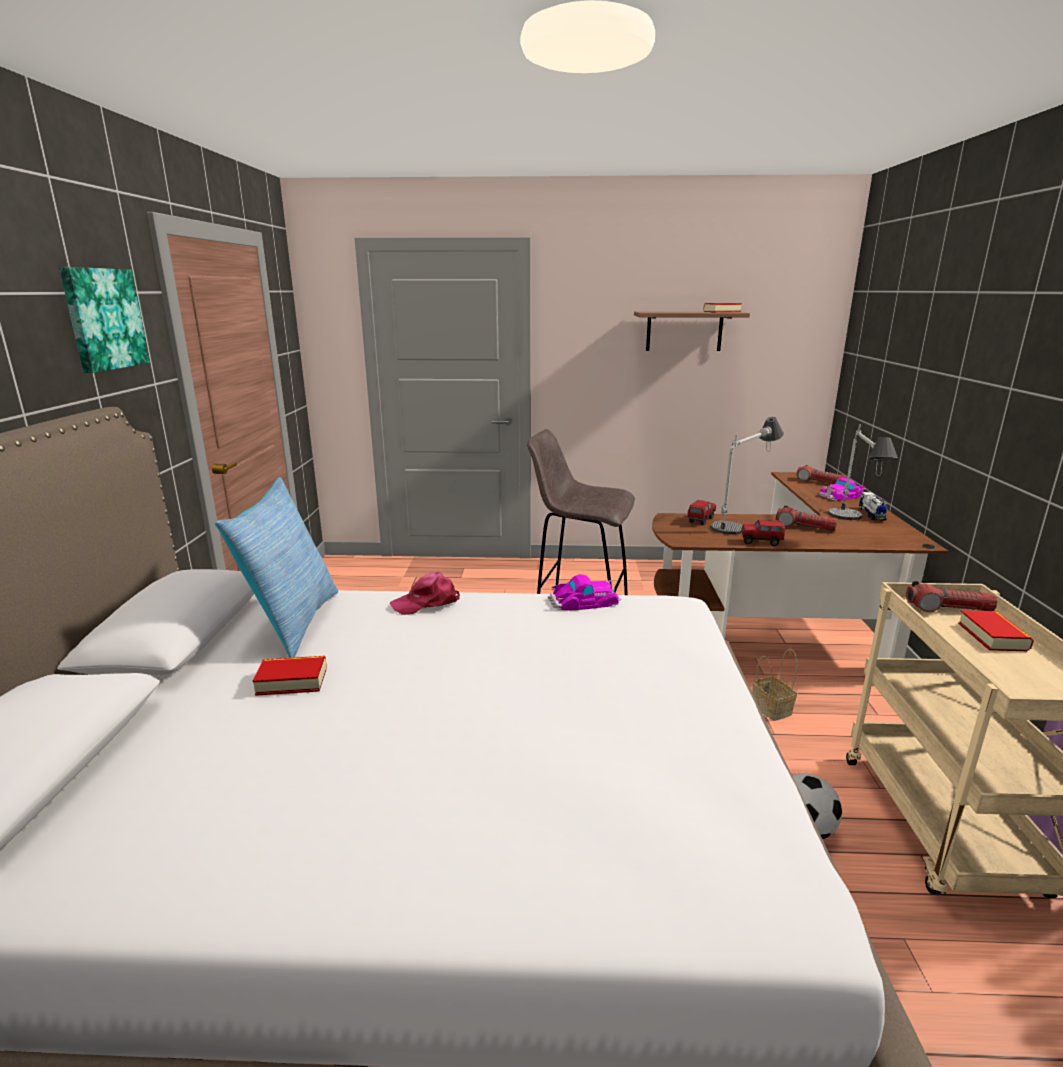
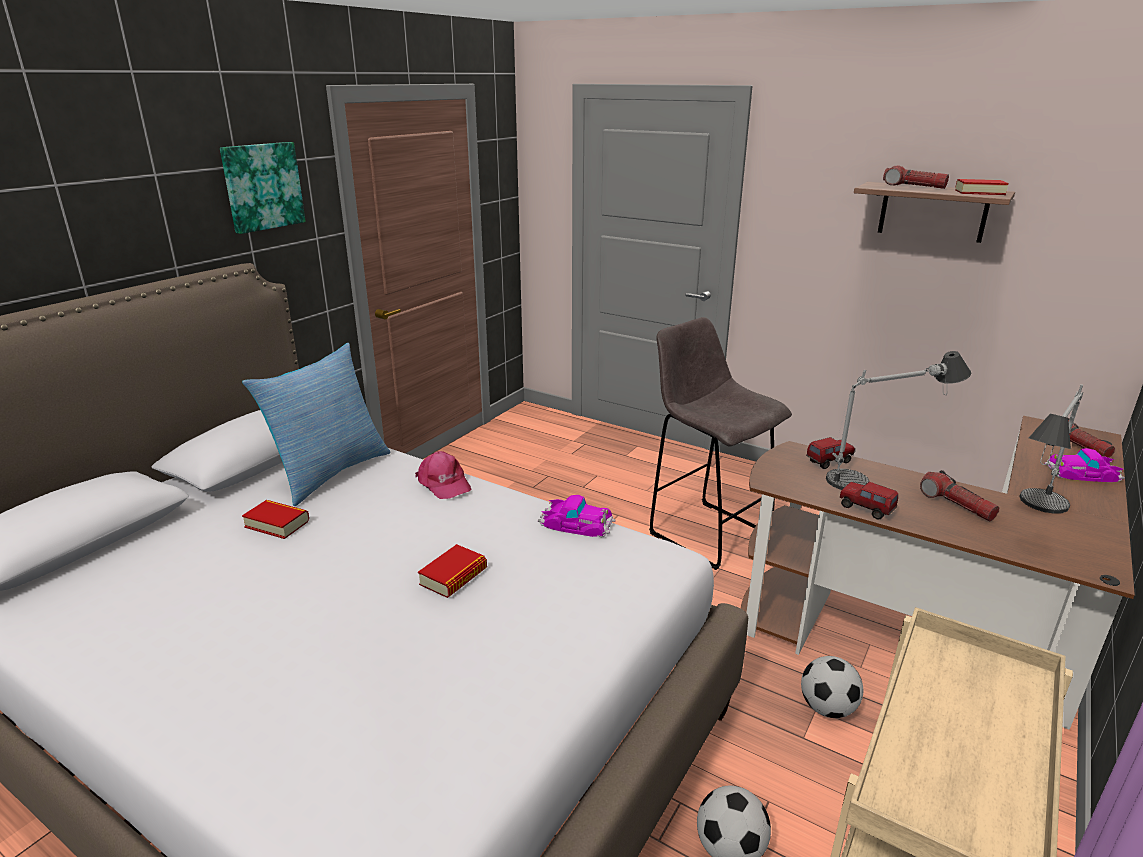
camera: 30 degrees right, 5 degrees up
(427, 602) = (443, 483): pink cap -> pink cap turned 135 degrees counterclockwise
(770, 708) = (827, 708): basket -> football
(871, 514) = (1088, 511): toy truck -> none
(948, 609) = (983, 670): flashlight -> flashlight (913, 187)
(992, 636) = (990, 727): book -> book (453, 577)

